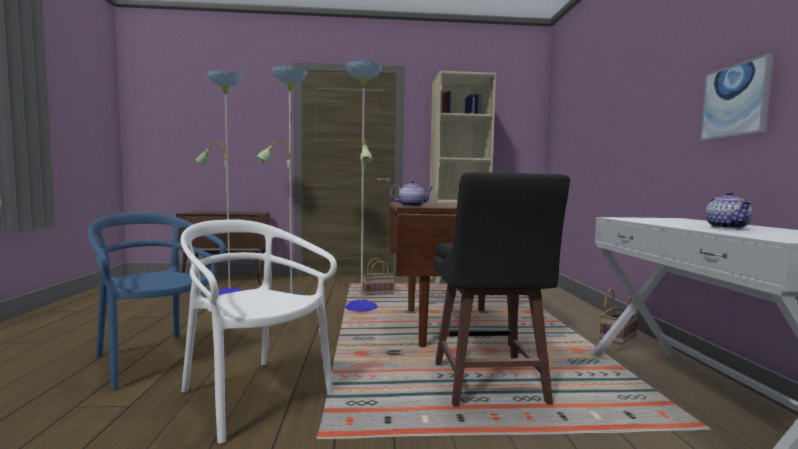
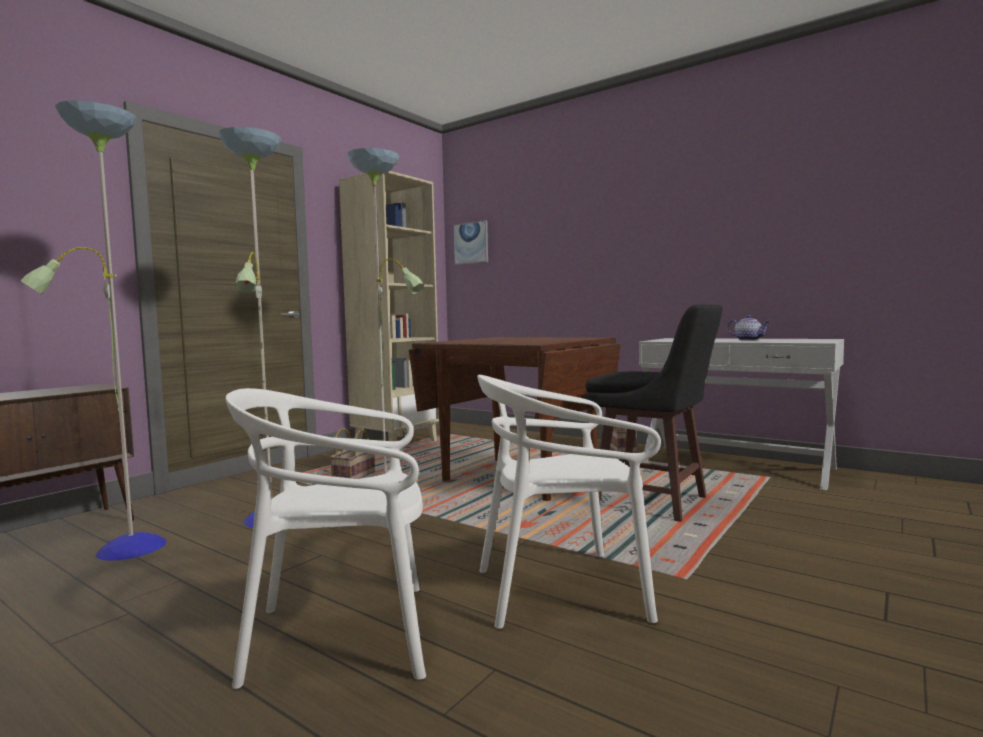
camera: 50 degrees left, 0 degrees up
(156, 358) = (342, 636): blue chair -> white chair
(411, 206) = (528, 343): teapot -> none
(735, 101) = (702, 248): picture -> picture (471, 243)

